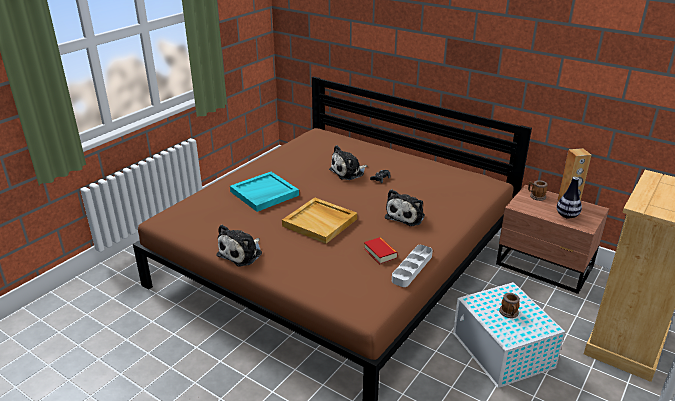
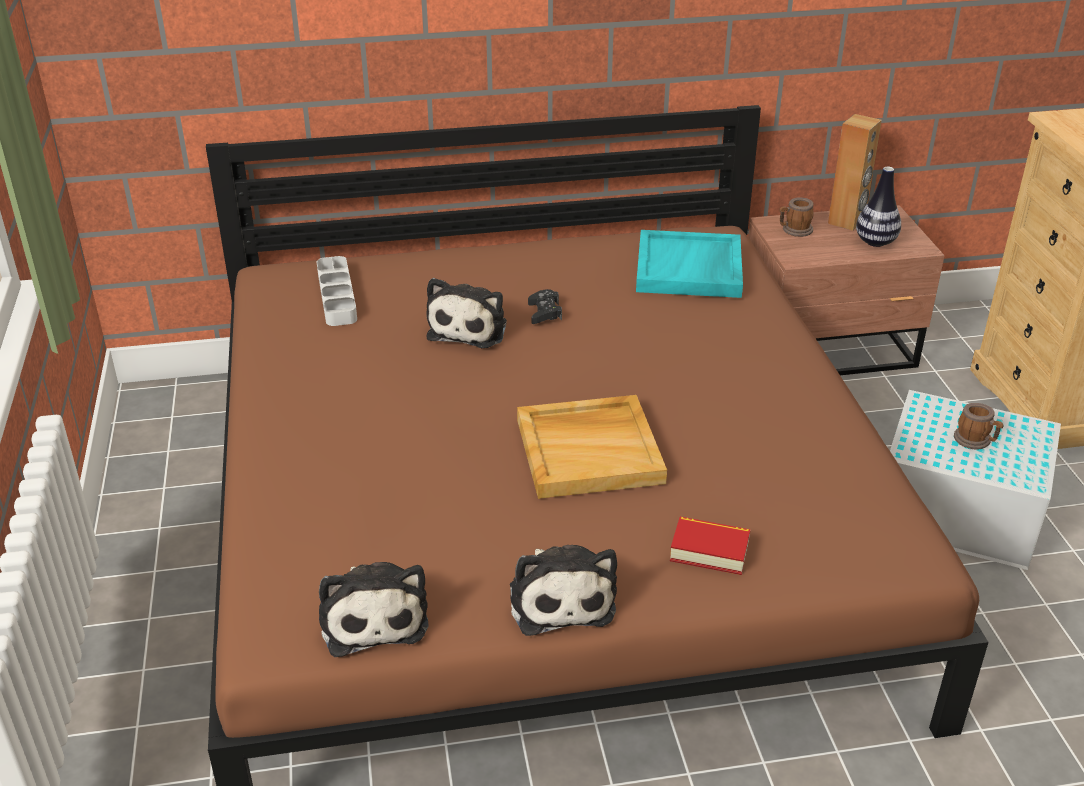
camera: 45 degrees left, 5 degrees up
(264, 194) = (390, 455): turquoise tray -> turquoise tray (690, 269)
(380, 253) = (769, 447): book -> book (709, 551)
(406, 216) = (696, 359): plush toy -> plush toy (373, 616)
(412, 268) = (850, 443): grey tray -> grey tray (337, 296)

